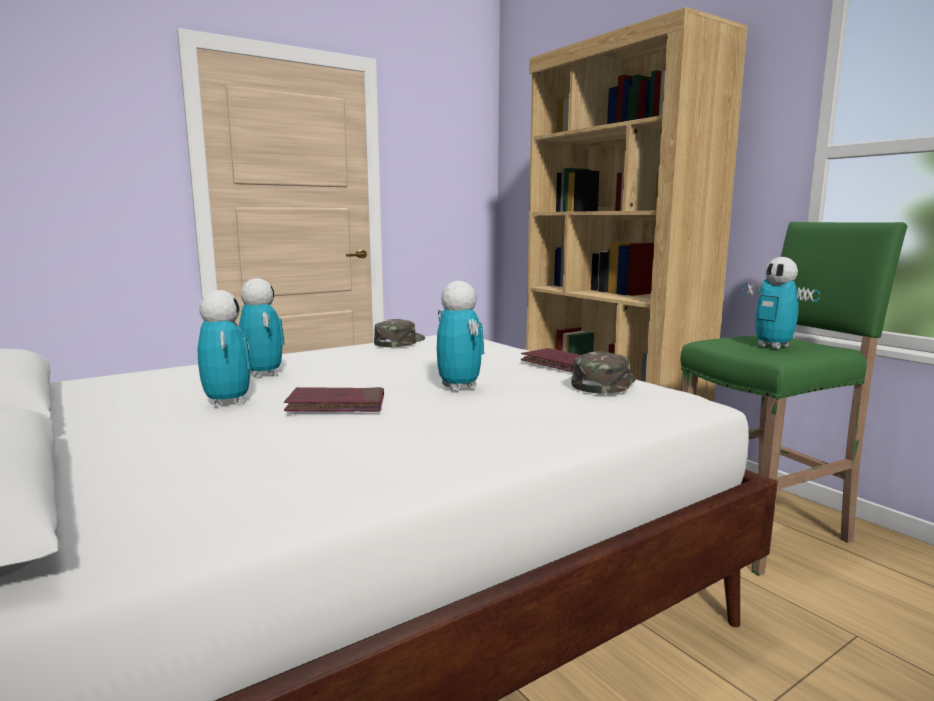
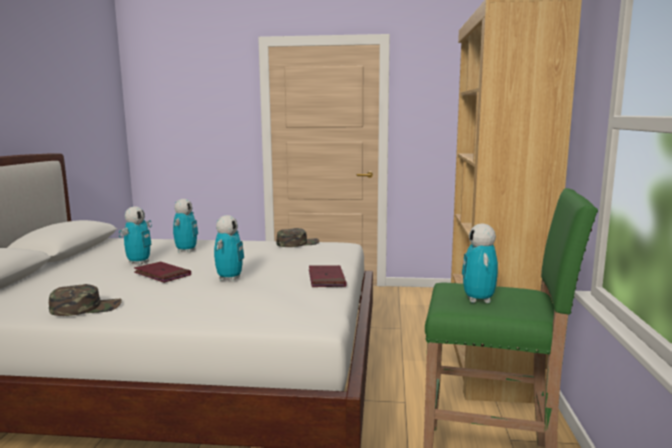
camera: 40 degrees right, 0 degrees up
(603, 383) = (297, 296): green cap -> green cap (86, 308)

